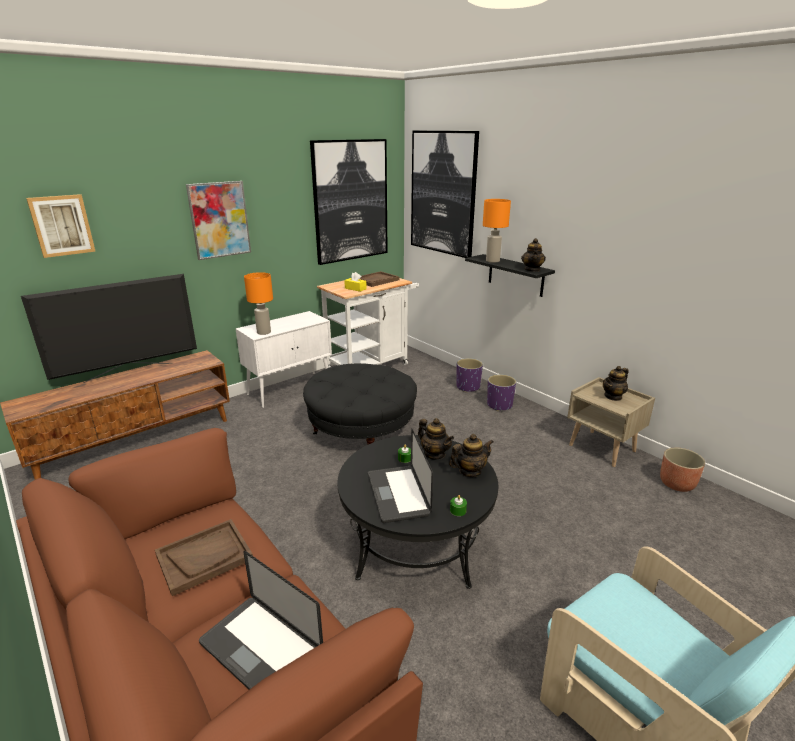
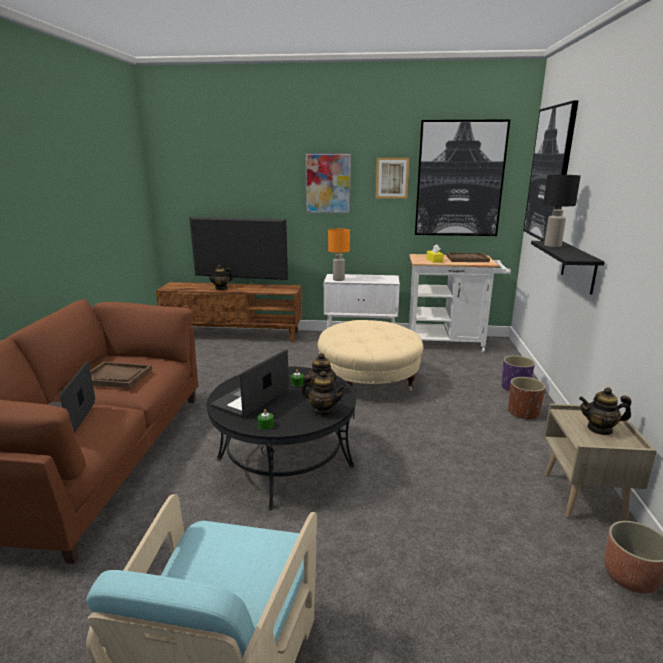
camera: 45 degrees right, 5 degrees down
(62, 225) = (220, 175): picture -> picture (392, 178)
(361, 428) = (369, 380): black ottoman -> beige ottoman
(492, 261) = (552, 246): orange table lamp -> black table lamp
(499, 405) = (523, 413): purple planter -> brown planter
(532, 270) = (574, 257): teapot -> teapot (221, 288)

